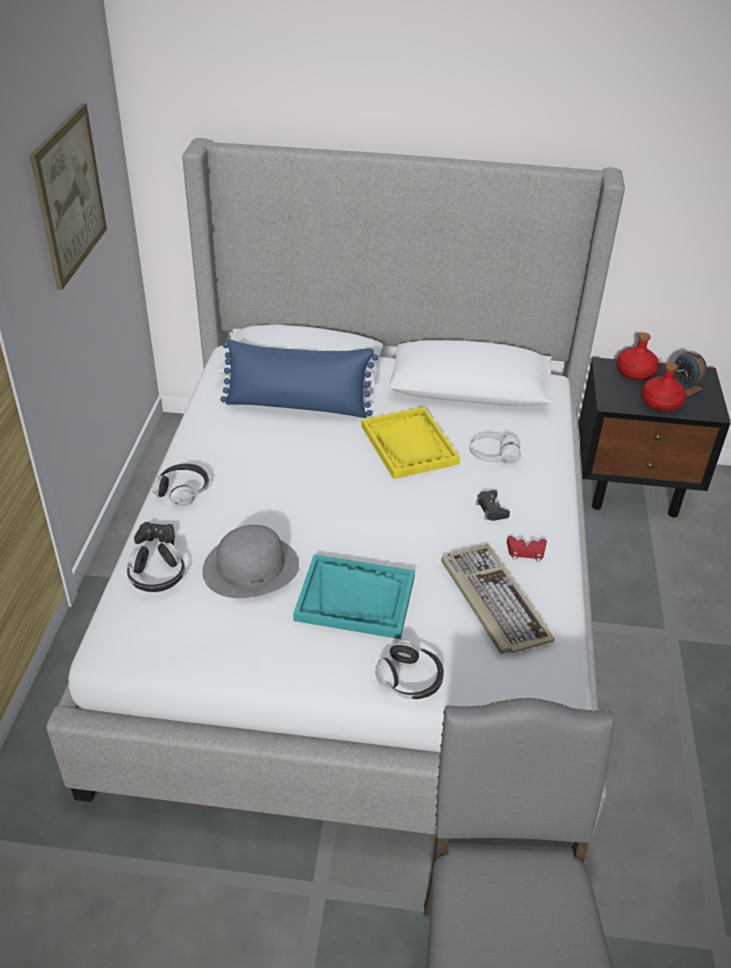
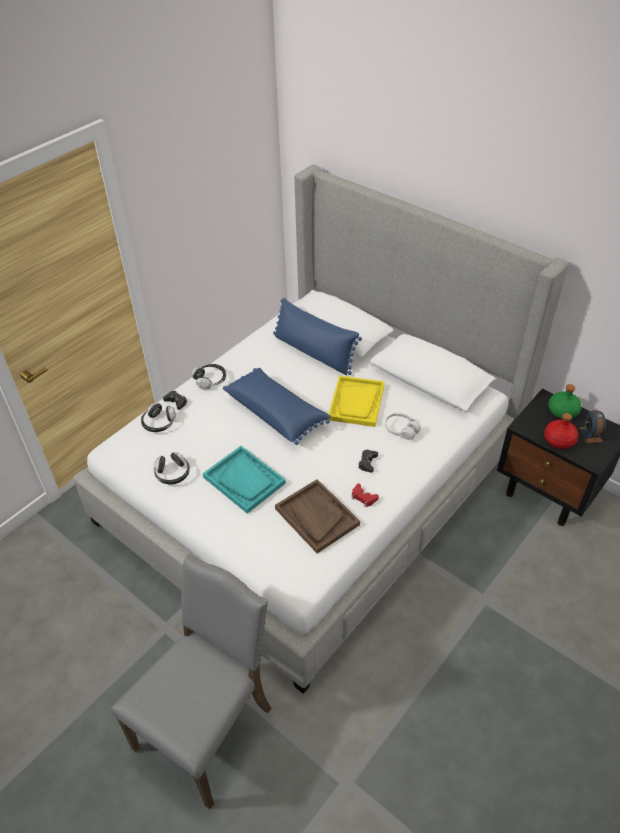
camera: 35 degrees right, 5 degrees up
(69, 195) = (209, 188): picture -> none
(251, 567) = (206, 438): grey hat -> none
(319, 496) = (276, 413): none -> blue pillow
(410, 680) = (232, 538): headphones -> headphones (172, 474)
(492, 601) = (316, 517): keyboard -> brown tray
(634, 372) = (562, 411): red bottle -> green bottle

